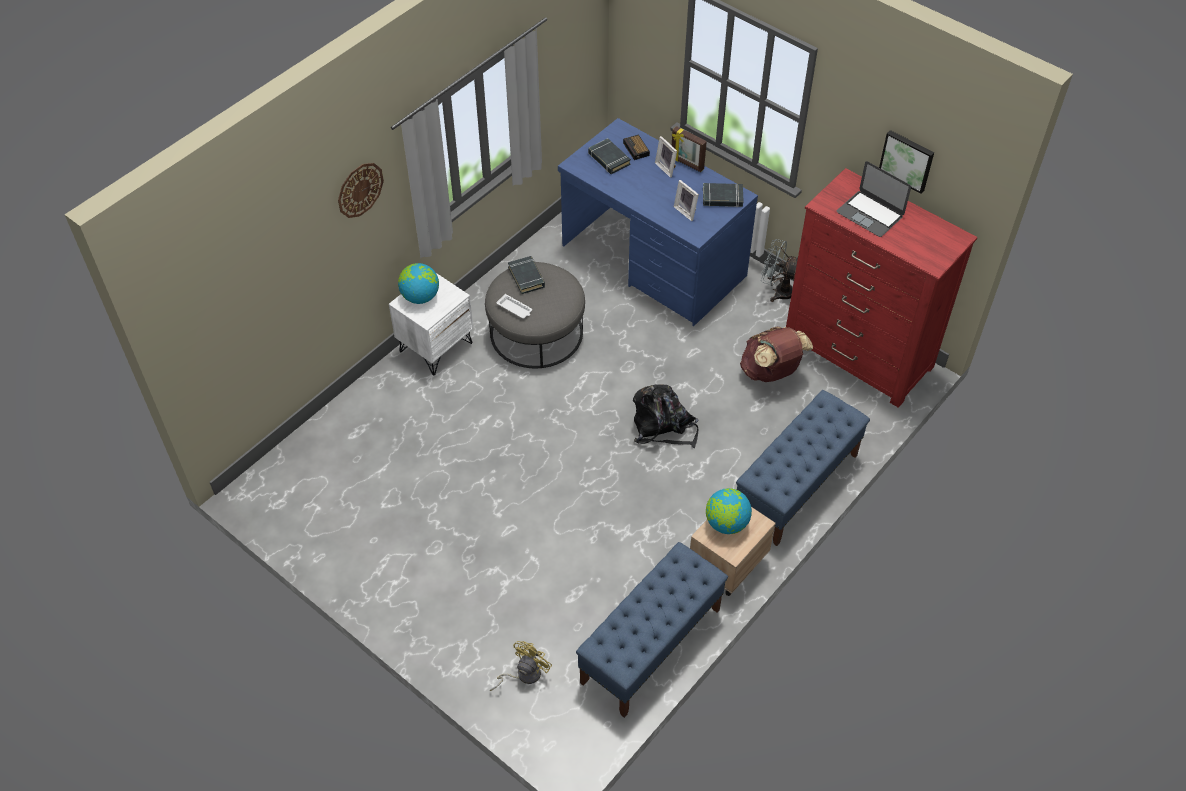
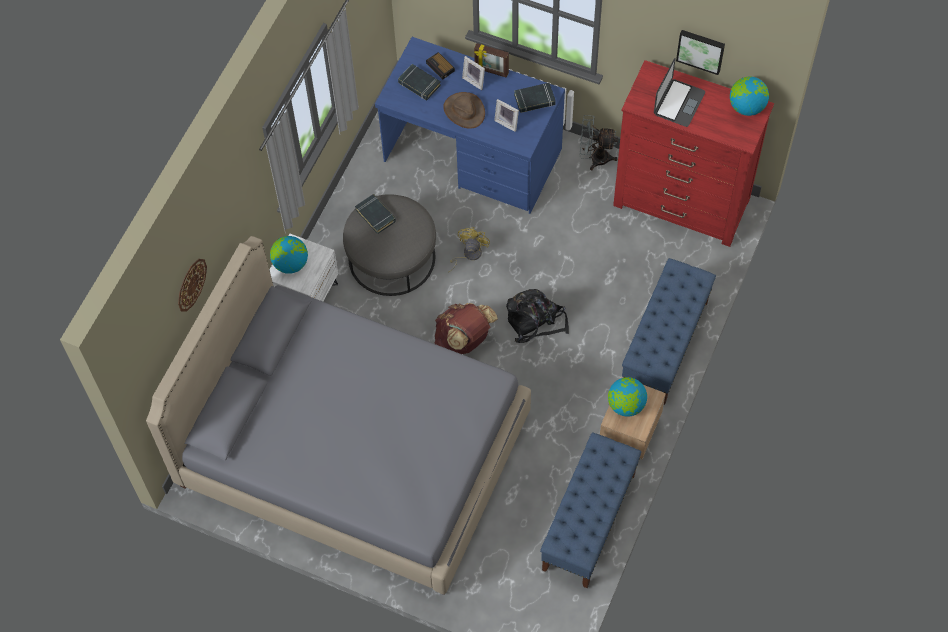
camera: 15 degrees left, 10 degrees up
(360, 189) = (238, 204): wall clock -> wall clock (191, 284)
(424, 504) = (354, 451): none -> grey bed
(515, 308) = (377, 250): white tray -> none
(523, 674) = (493, 576): yellow fan -> yellow fan (468, 254)
(645, 191) = (464, 111): none -> brown hat
(771, 372) = (612, 241): brown backpack -> brown backpack (464, 340)
(870, 214) = (679, 103): laptop -> laptop turned 90 degrees counterclockwise
(945, 233) = (746, 107): none -> globe

